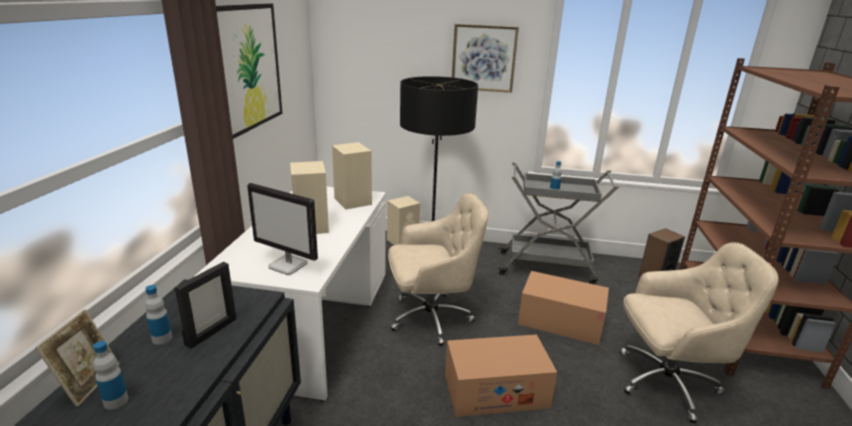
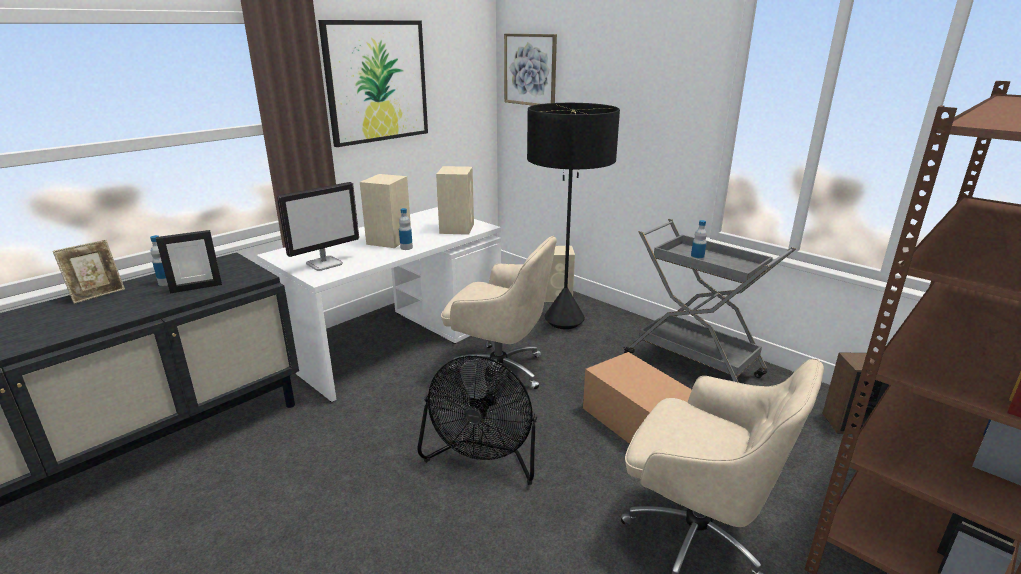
camera: 35 degrees right, 0 degrees up
(116, 401) = (92, 307): bottle -> bottle (406, 247)
(289, 265) = (325, 264): monitor -> monitor turned 105 degrees counterclockwise
(483, 58) = (656, 83): picture -> picture (530, 70)
(495, 391) = (480, 456): cardboard box -> black fan

